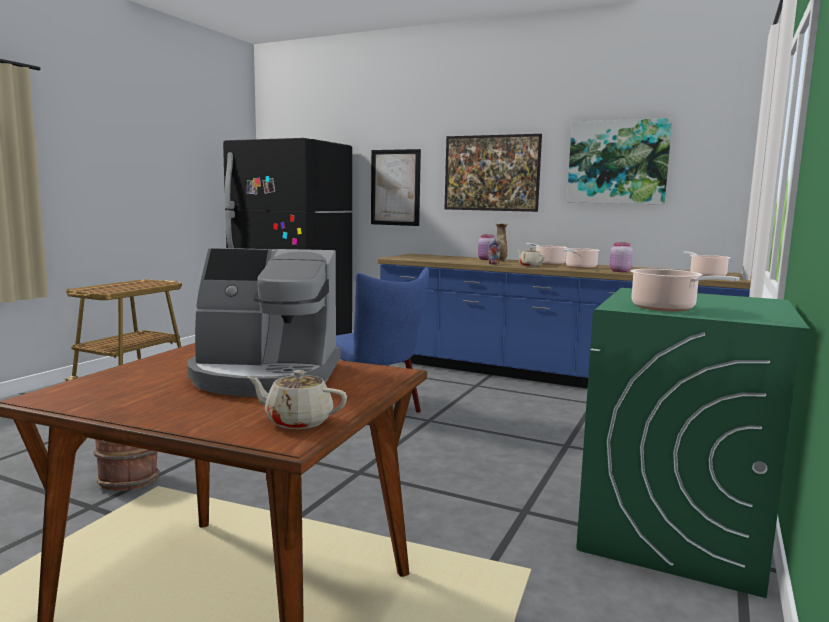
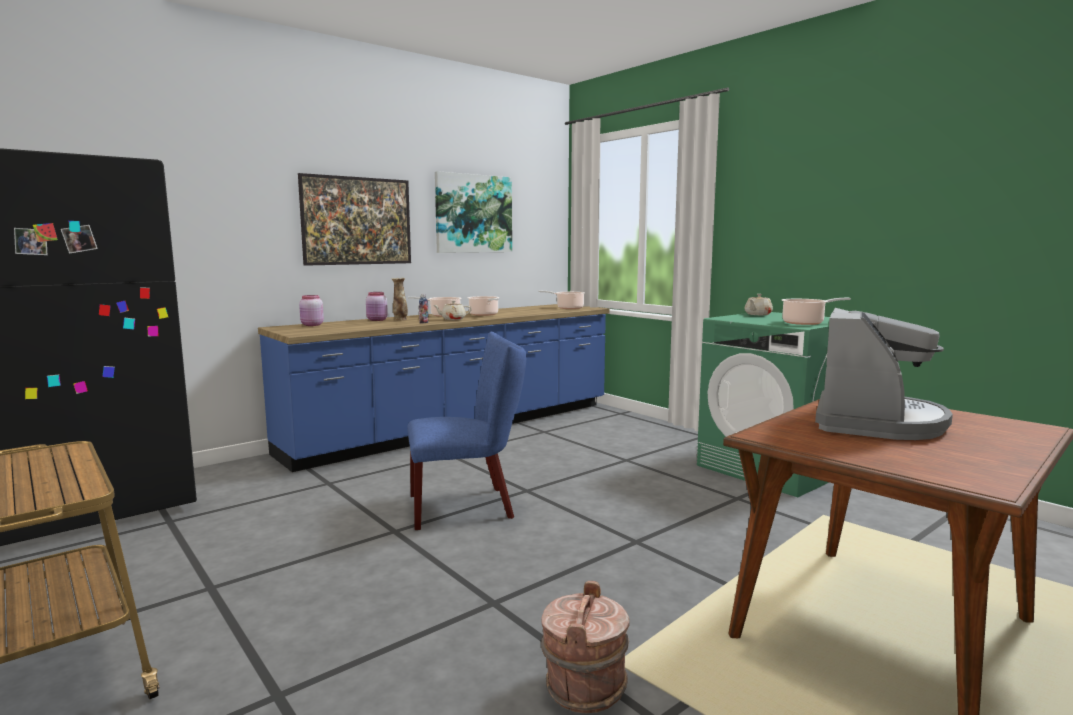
camera: 65 degrees left, 0 degrees up
(297, 421) = (998, 423): beige teapot -> beige teapot (757, 314)
(395, 187) = (224, 238): picture -> none
(619, 271) = (521, 313): pink jar -> pink jar (311, 325)

